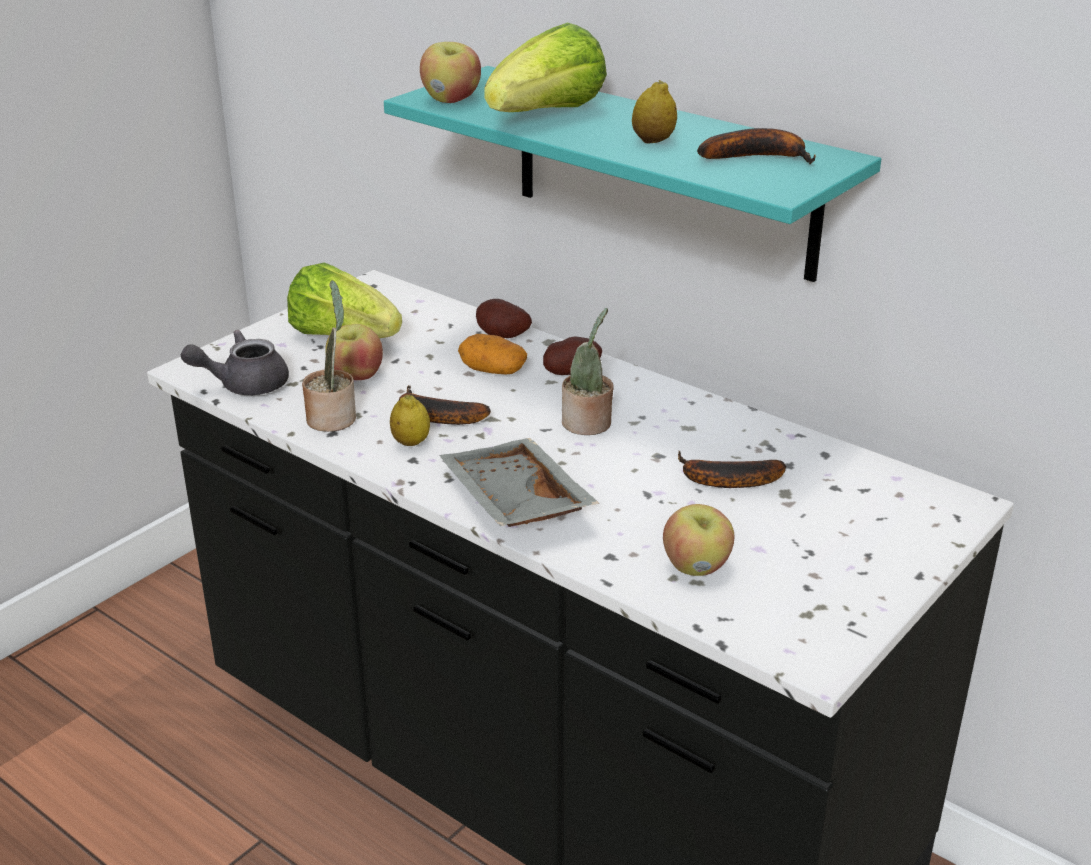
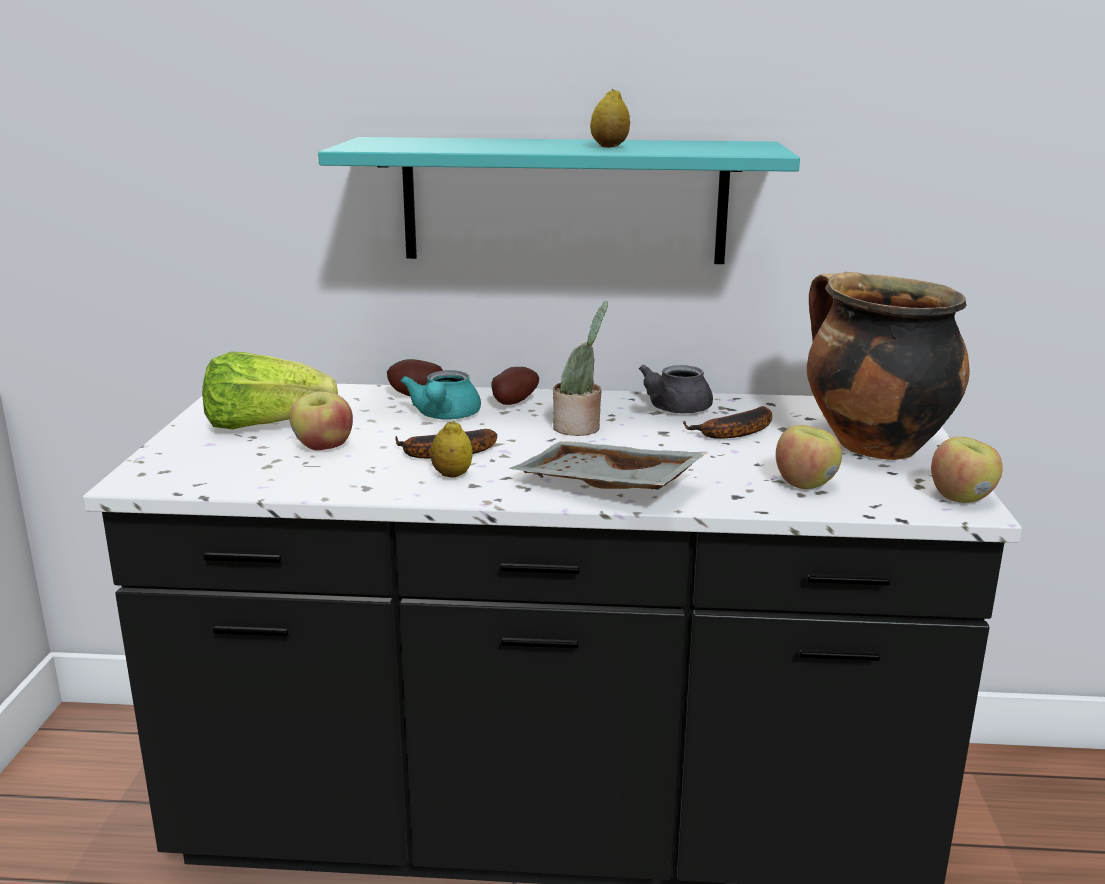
camera: 35 degrees left, 10 degrees down
(244, 384) = (216, 478): grey teapot -> grey teapot (673, 409)
(333, 417) = (349, 477): potted plant -> none
(451, 100) = (383, 146): apple -> apple (961, 497)
(492, 371) = (444, 416): potato -> turquoise teapot
(548, 115) = (488, 145): lettuce -> none
(759, 157) = (705, 145): banana -> none
(843, 546) = (871, 445): none -> cooking pot

